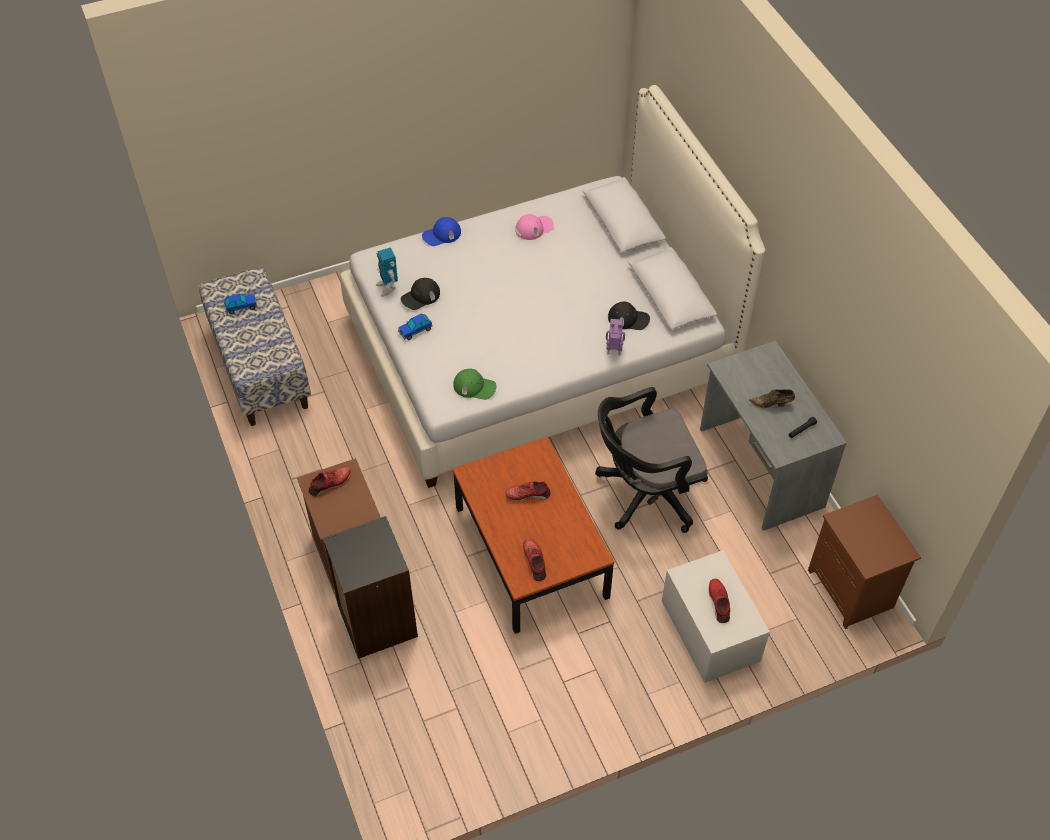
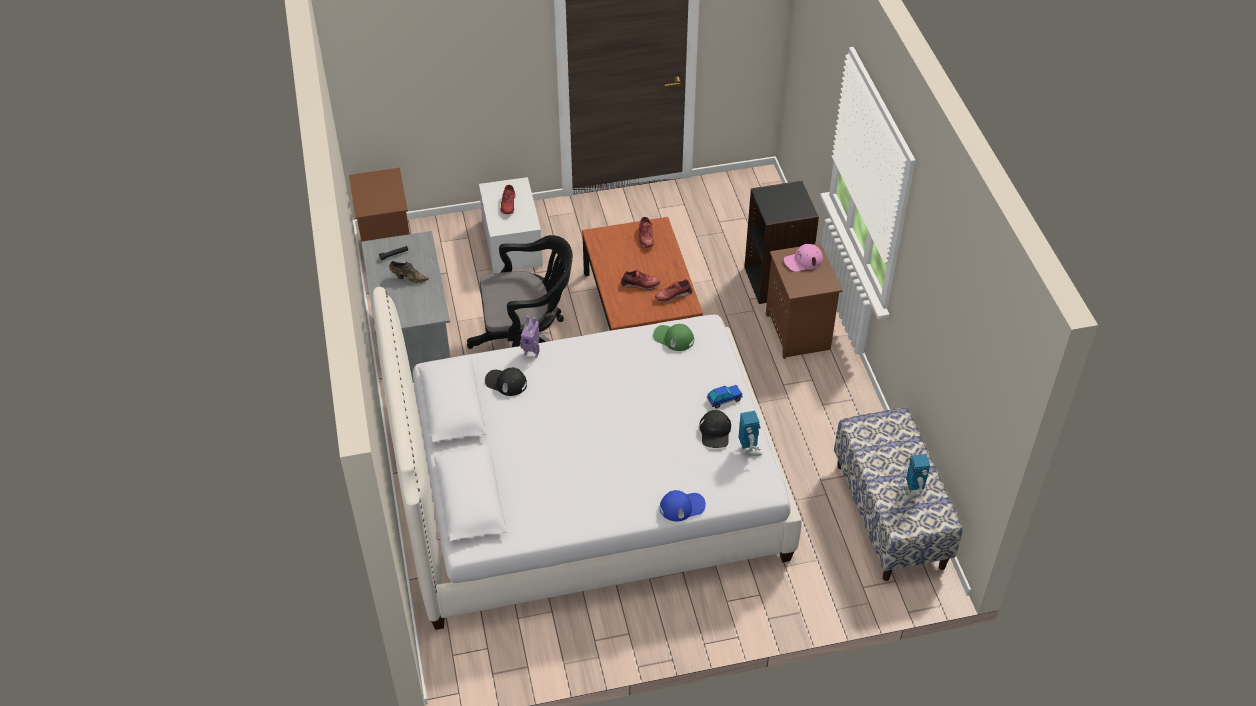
camera: 170 degrees left, 5 degrees down
(241, 306) = (910, 492): toy car -> toy robot
(330, 484) = (812, 281): red shoe -> red shoe (673, 295)
(420, 296) = (715, 432): black cap -> black cap turned 120 degrees clockwise
(534, 228) = (574, 500): pink cap -> pink cap (803, 261)

